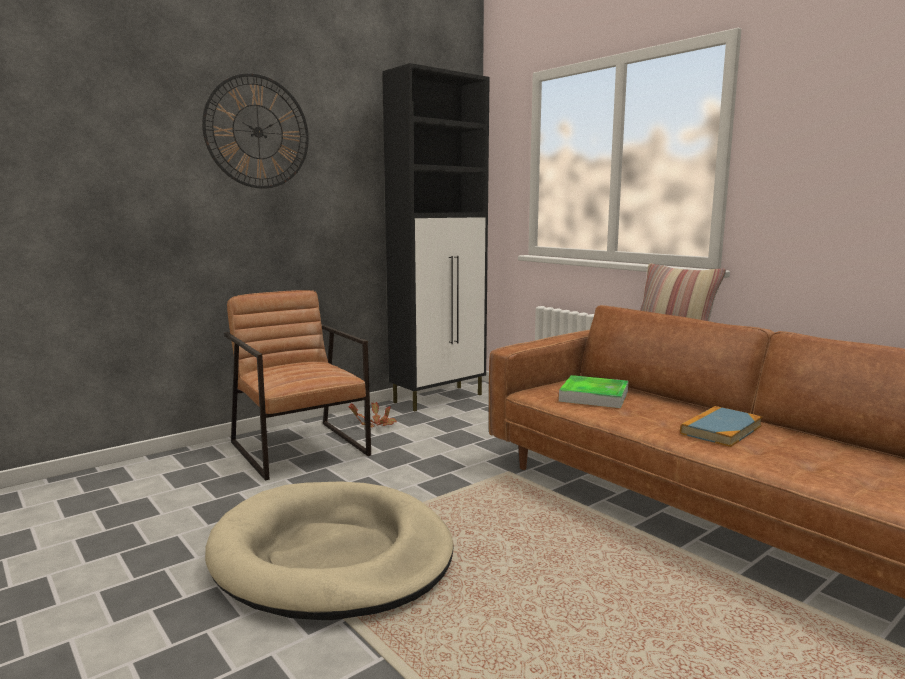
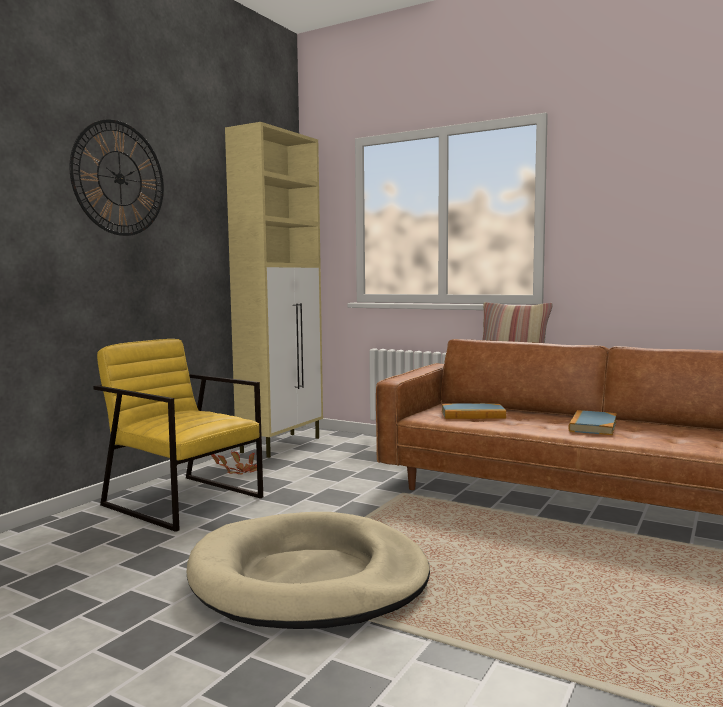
camera: 20 degrees left, 5 degrees down
(299, 448) = (183, 501): brown armchair -> yellow armchair
(439, 398) = (282, 445): black cabinet -> beige cabinet
(594, 396) = (473, 414): tray -> book

